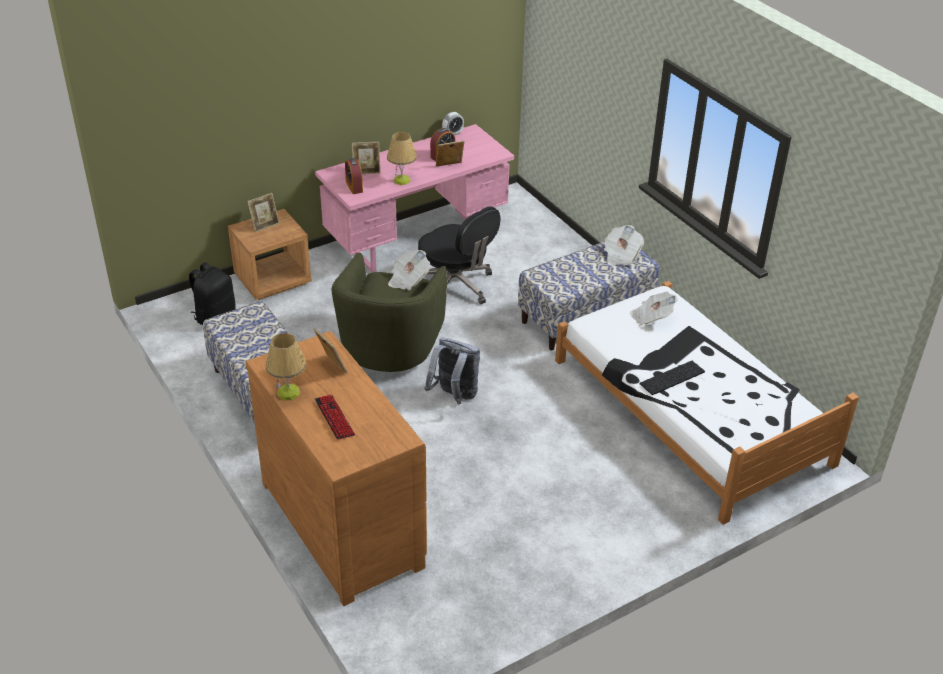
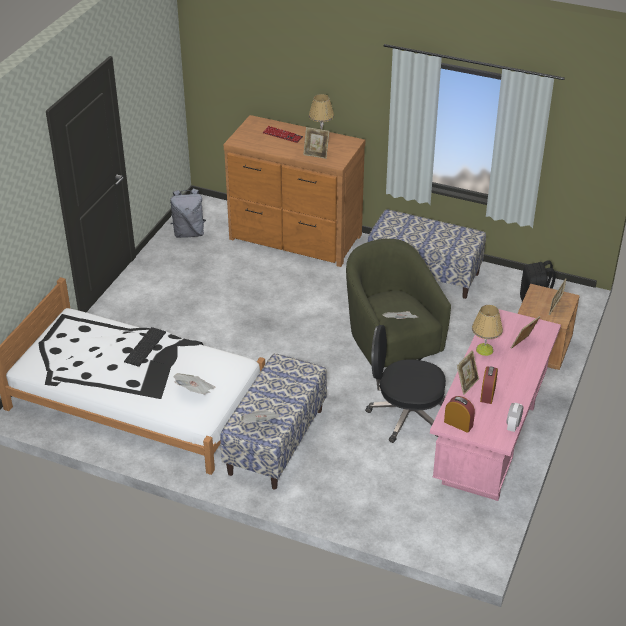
camera: 145 degrees right, 0 degrees up
(354, 187) = (510, 325): alarm clock -> alarm clock (458, 424)
(454, 396) = (310, 331): grey backpack -> grey backpack (189, 233)

